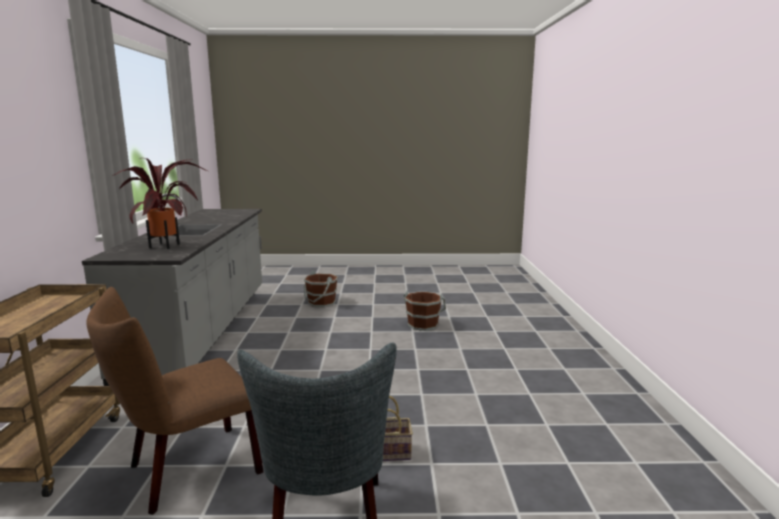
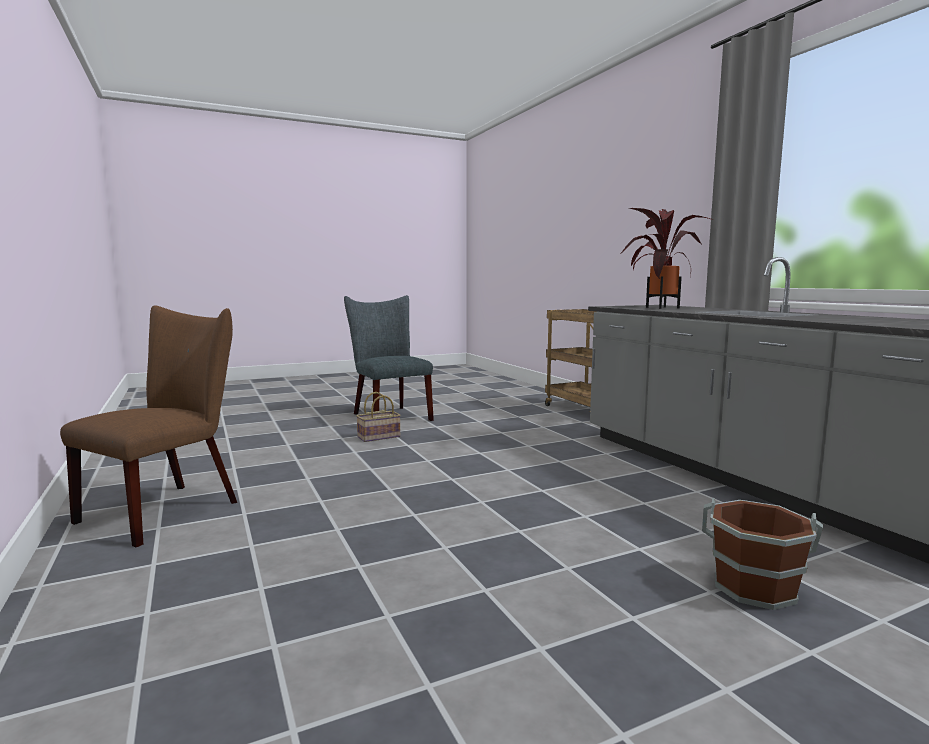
camera: 155 degrees right, 5 degrees down
(186, 471) = (497, 417): brown chair -> brown chair (169, 509)
(423, 324) = (436, 570): brown bucket -> none

